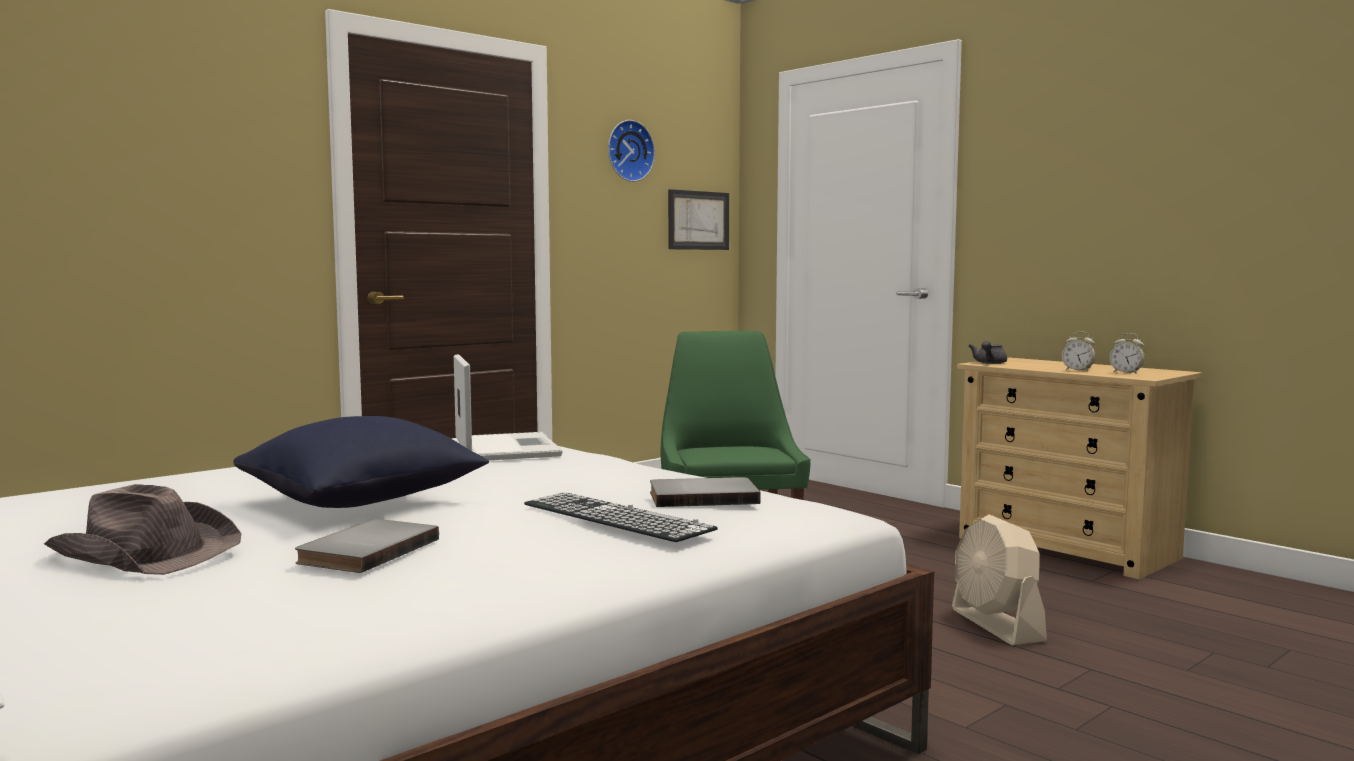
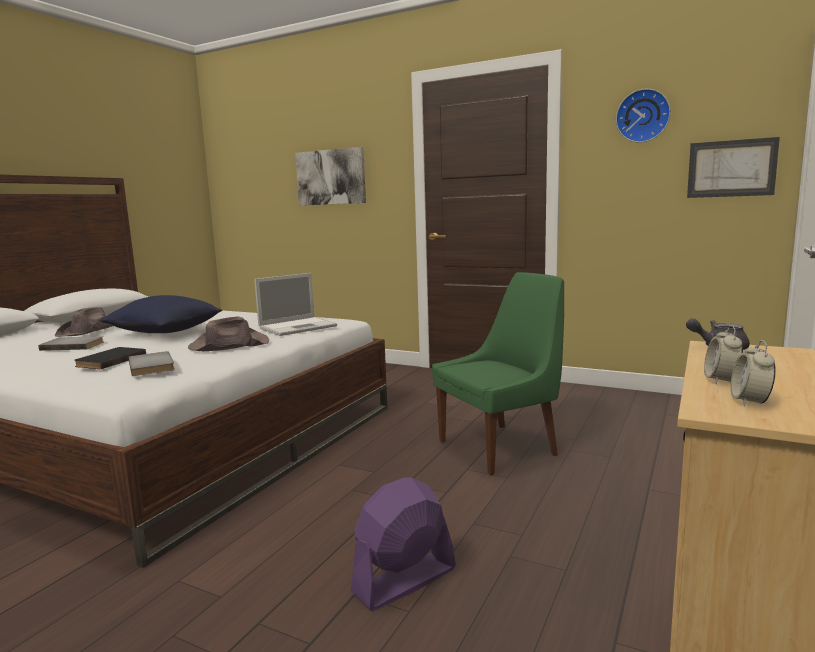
camera: 70 degrees right, 5 degrees up
(134, 172) = (331, 177): none -> picture
(582, 475) = (228, 345): none -> brown hat
(615, 517) = (109, 360): keyboard -> black book
(997, 625) = (404, 580): beige fan -> purple fan

